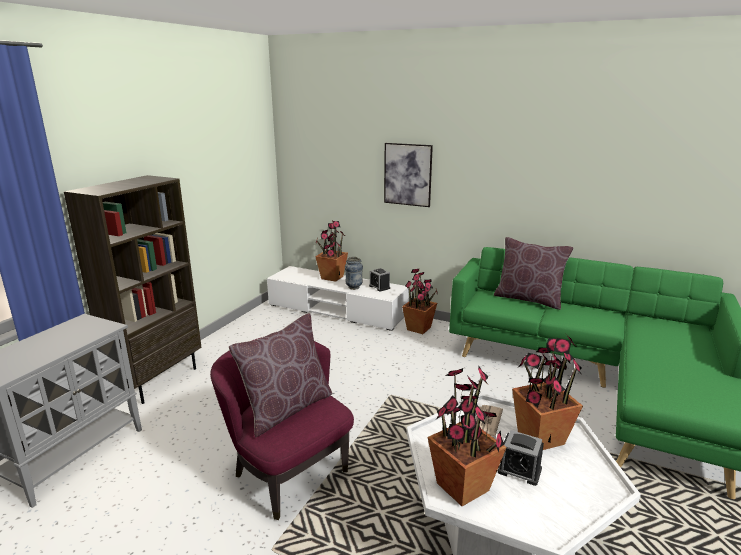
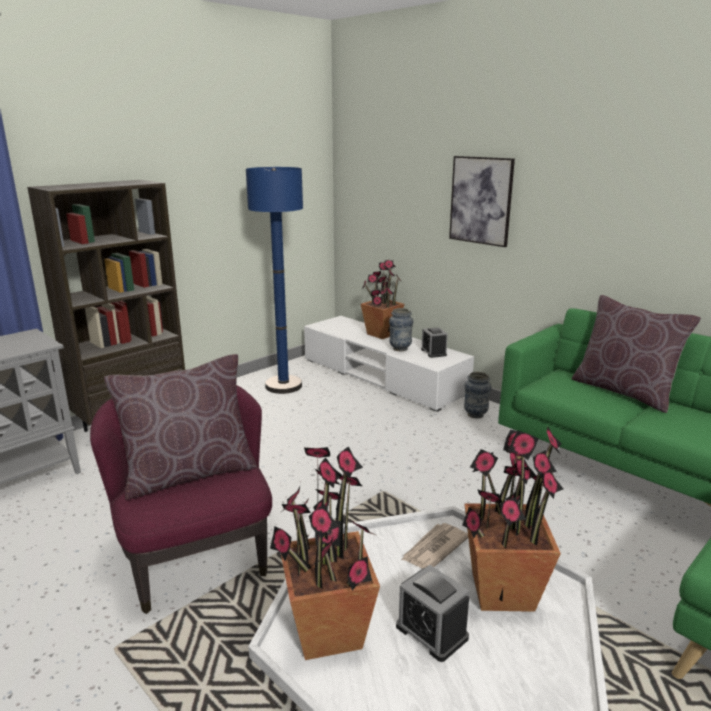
camera: 20 degrees right, 0 degrees up
(265, 329) = (283, 386): none -> blue floor lamp
(419, 328) = (475, 415): potted plant -> vase

